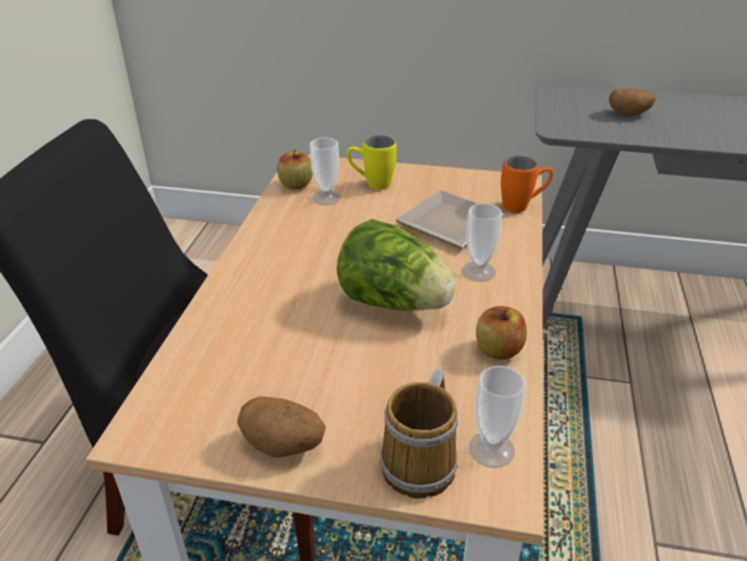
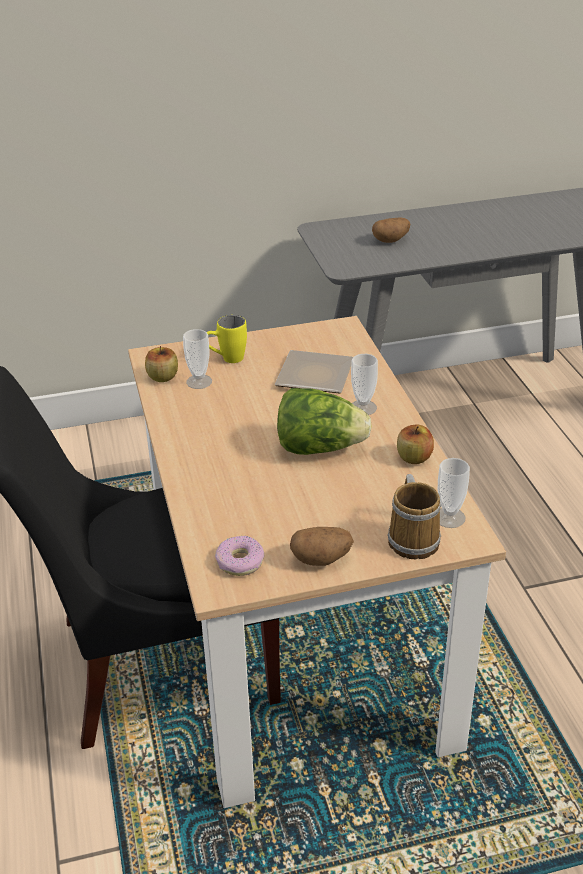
camera: 25 degrees left, 0 degrees up
(190, 410) = (240, 562): none -> donut
(522, 206) = (360, 347): orange mug -> none

